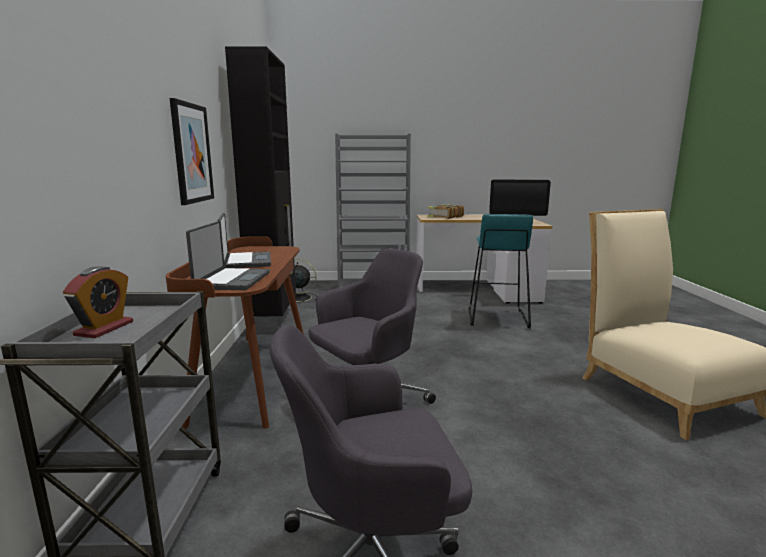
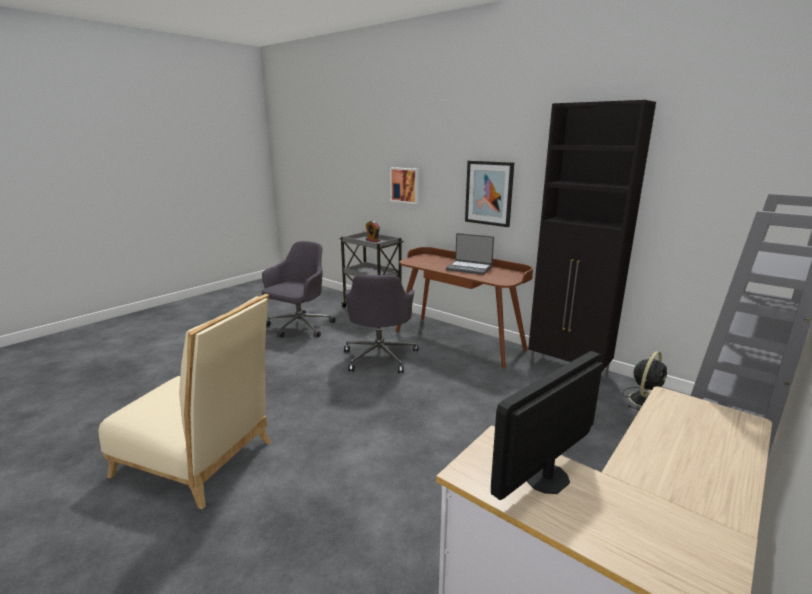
camera: 130 degrees right, 5 degrees up
(90, 148) = (405, 185): none -> picture
(232, 280) = (425, 261): laptop -> none
(445, 217) = (698, 430): book -> none
(496, 318) = (438, 504): turquoise stool -> none

